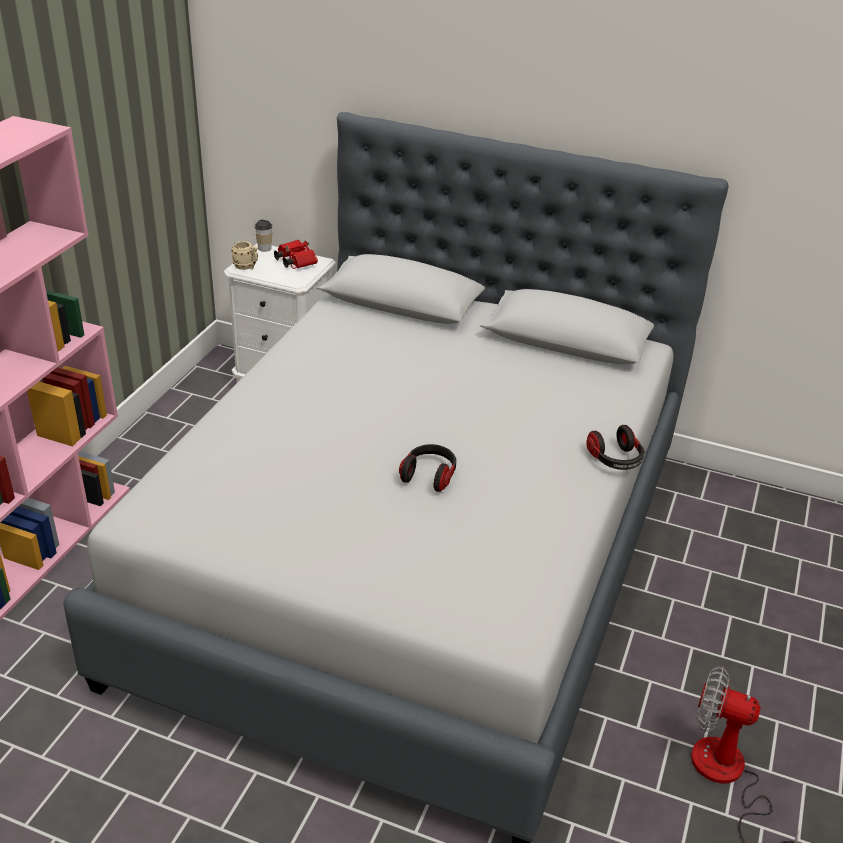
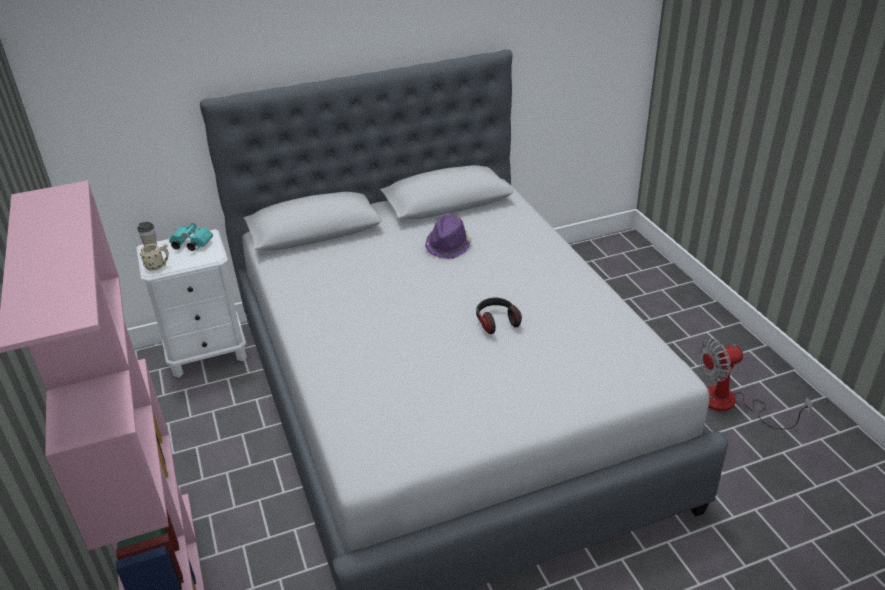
camera: 40 degrees left, 0 degrees up
(294, 262) = (190, 244): red binoculars -> turquoise binoculars
(499, 380) = (448, 246): none -> purple hat
(615, 460) = (573, 253): headphones -> none

